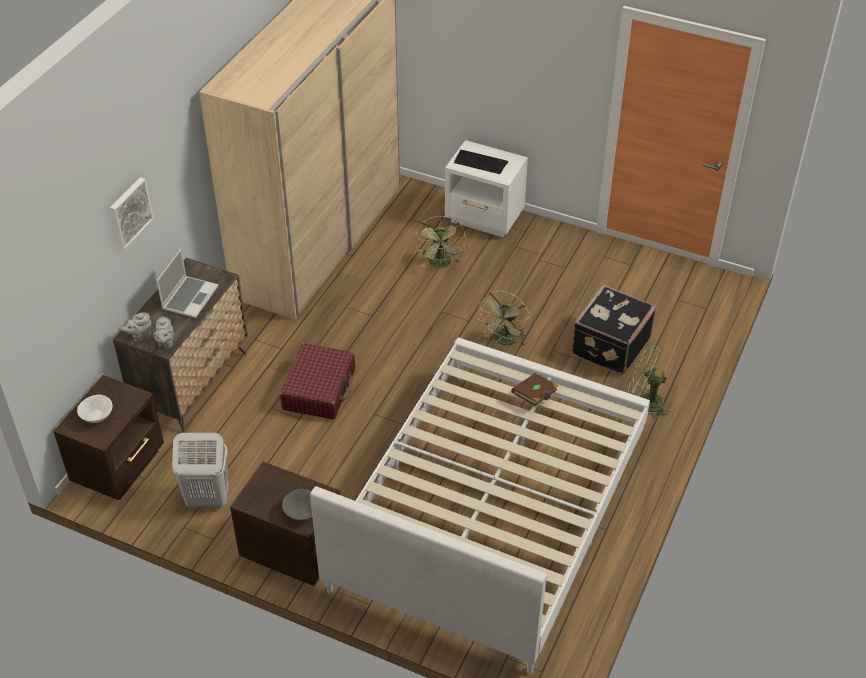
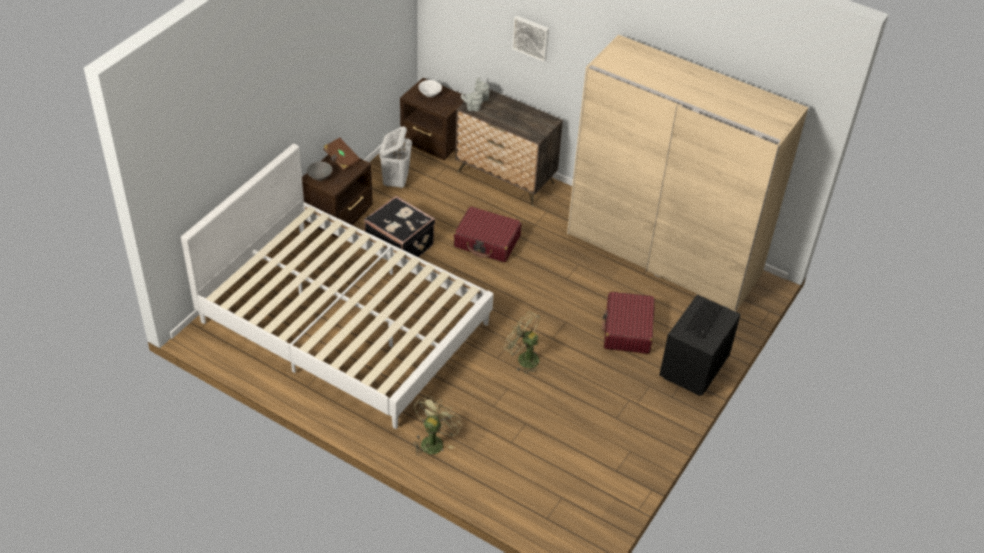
camera: 95 degrees right, 0 degrees up
(190, 297) = (517, 120): laptop -> none
(441, 264) = (627, 330): green fan -> red suitcase
(485, 218) = (692, 369): white nightstand -> black nightstand
(535, 396) = (417, 330): brown book -> brown book (341, 159)
(609, 346) = (506, 430): black suitcase -> black suitcase (400, 245)

